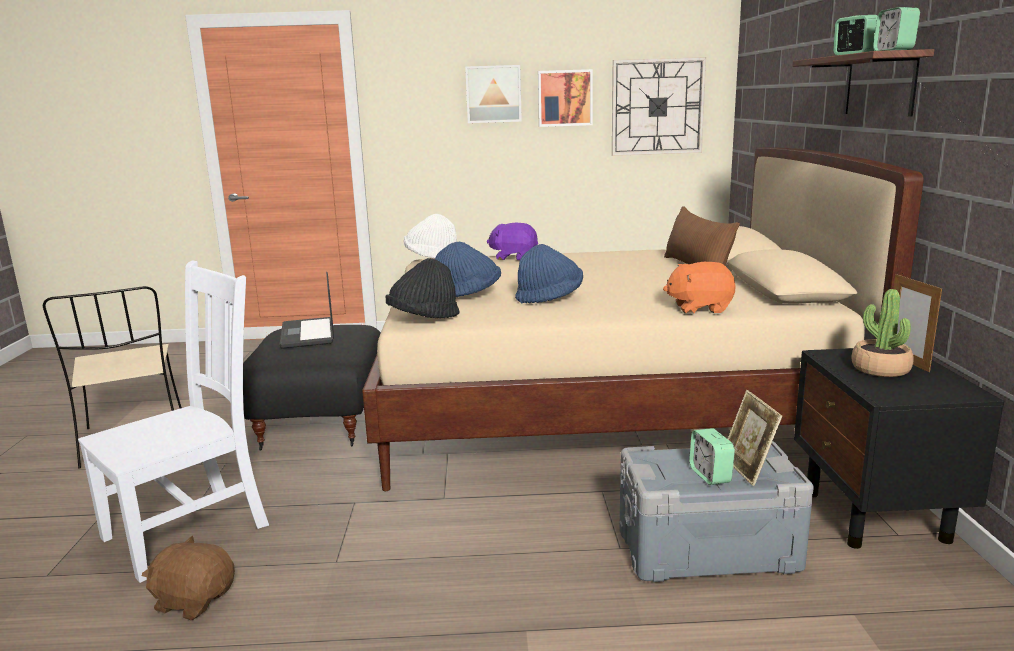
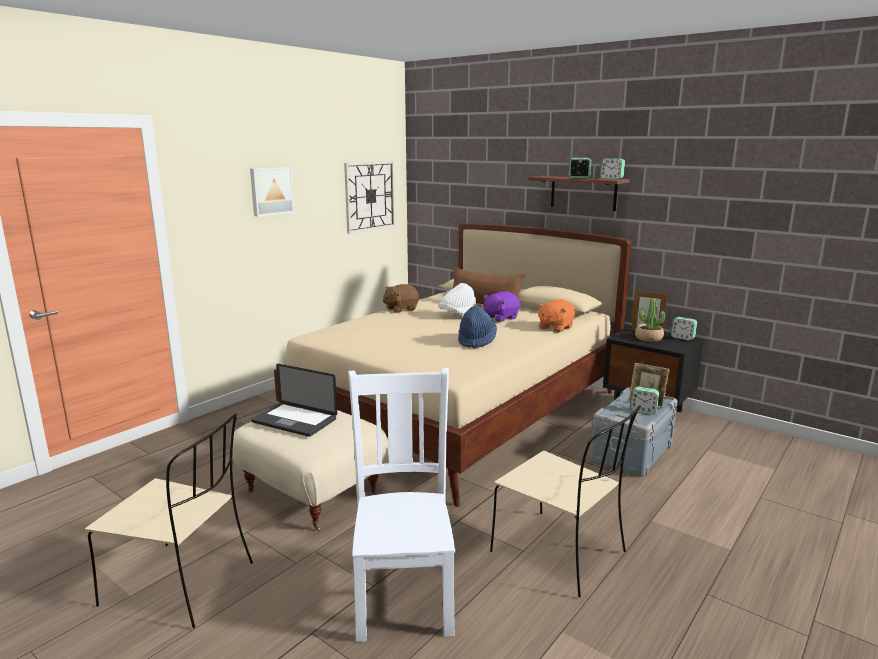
camera: 50 degrees left, 0 degrees up
(194, 600) = (506, 616): brown plush toy -> brown plush toy (400, 309)
(322, 421) = (314, 492): black ottoman -> beige ottoman
(356, 588) = (561, 553): none -> beige chair
(423, 318) = (457, 373): black hat -> none
(431, 257) = (312, 333): white hat -> white hat (458, 316)
(468, 295) = (430, 352): blue hat -> none
(514, 257) = (365, 321): purple plush toy -> purple plush toy (500, 318)
(565, 98) = (317, 192): picture -> none
(957, 387) = (682, 338): none -> alarm clock

